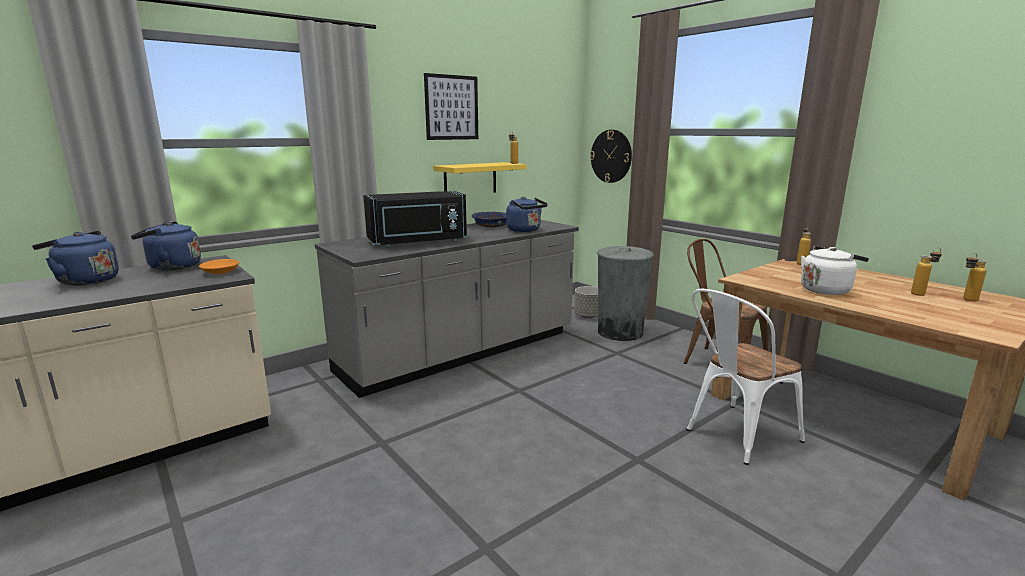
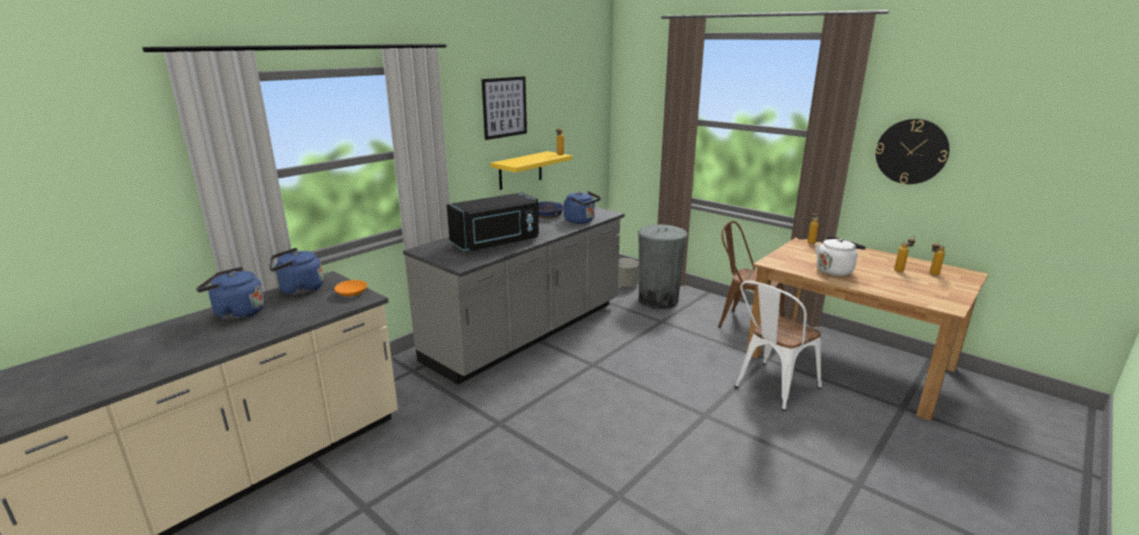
camera: 10 degrees left, 5 degrees up
(611, 156) = (640, 139): wall clock -> wall clock (911, 151)

